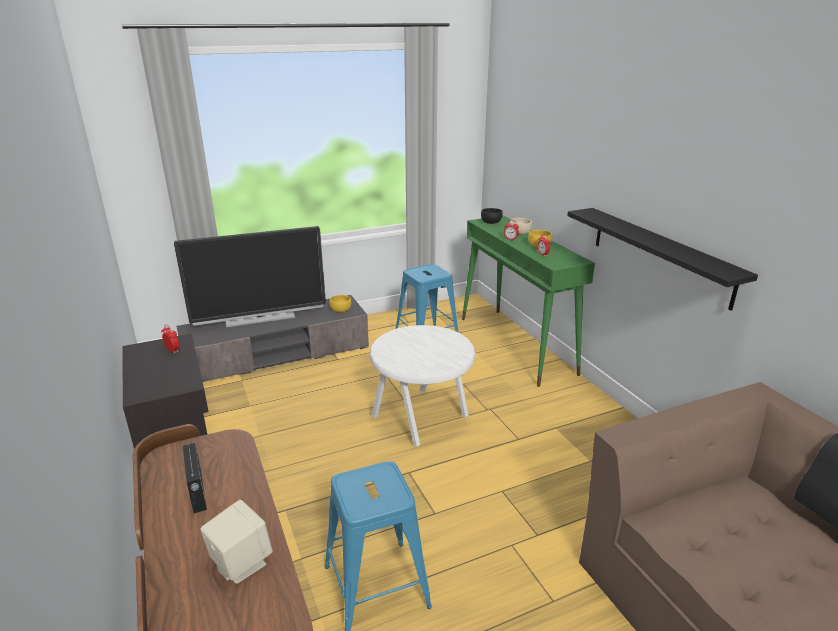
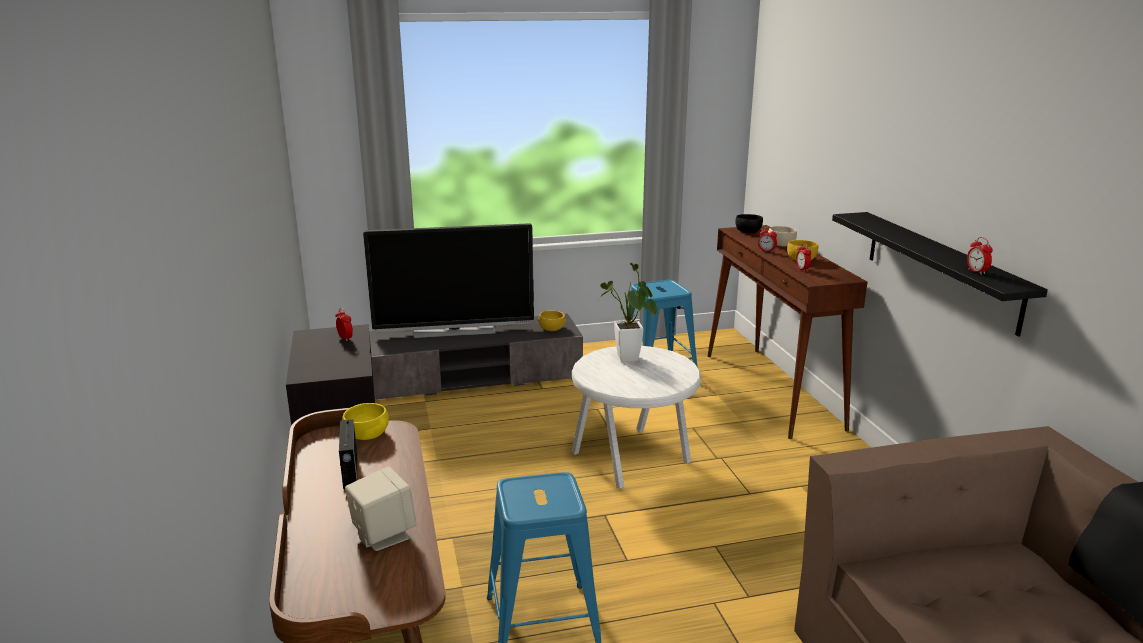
camera: 10 degrees right, 5 degrees down
(207, 447) = (367, 434): none -> yellow bowl
(414, 340) = (628, 360): none -> potted plant
(516, 345) = (772, 390): green console table -> brown console table
(699, 261) = (976, 271): none -> alarm clock

